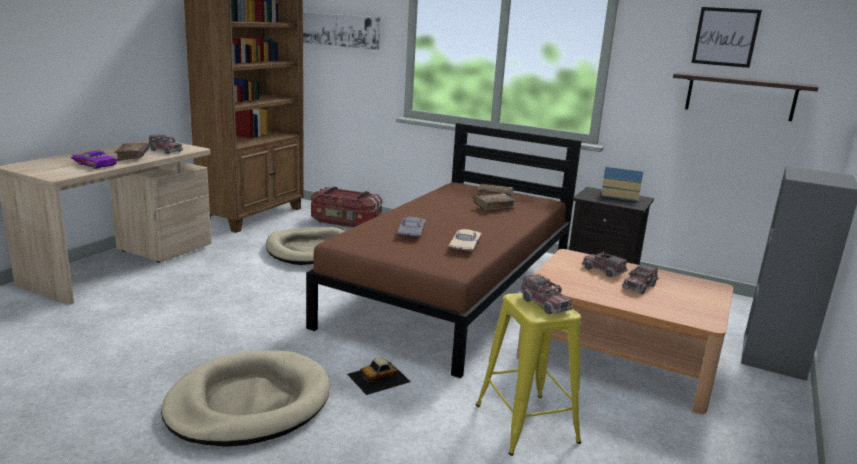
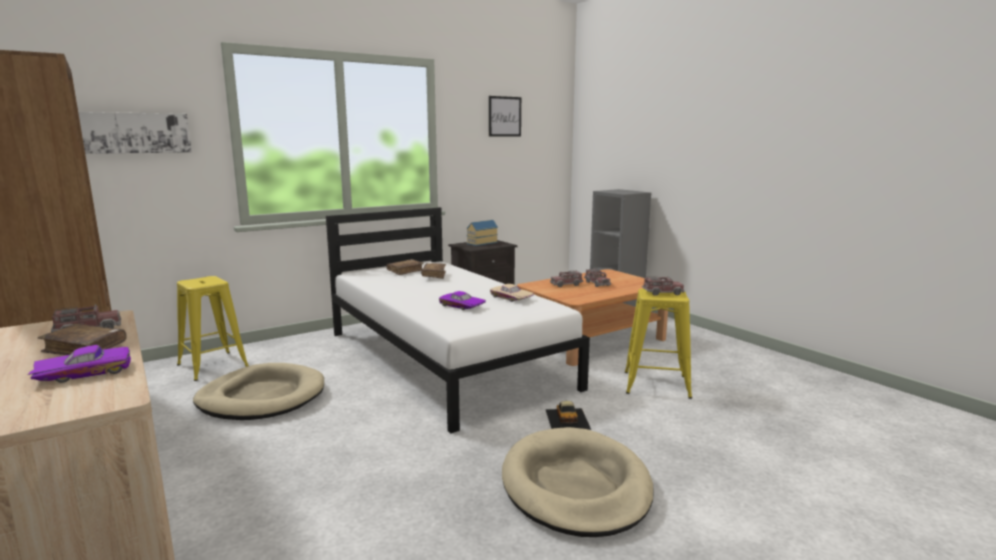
camera: 60 degrees left, 5 degrees down
(345, 222) = (213, 366): storage box -> yellow stool
(409, 233) = (461, 306): grey toy car -> purple toy car
(454, 292) = (445, 359): brown bed -> white bed
(740, 96) = (518, 156): shelf -> none

